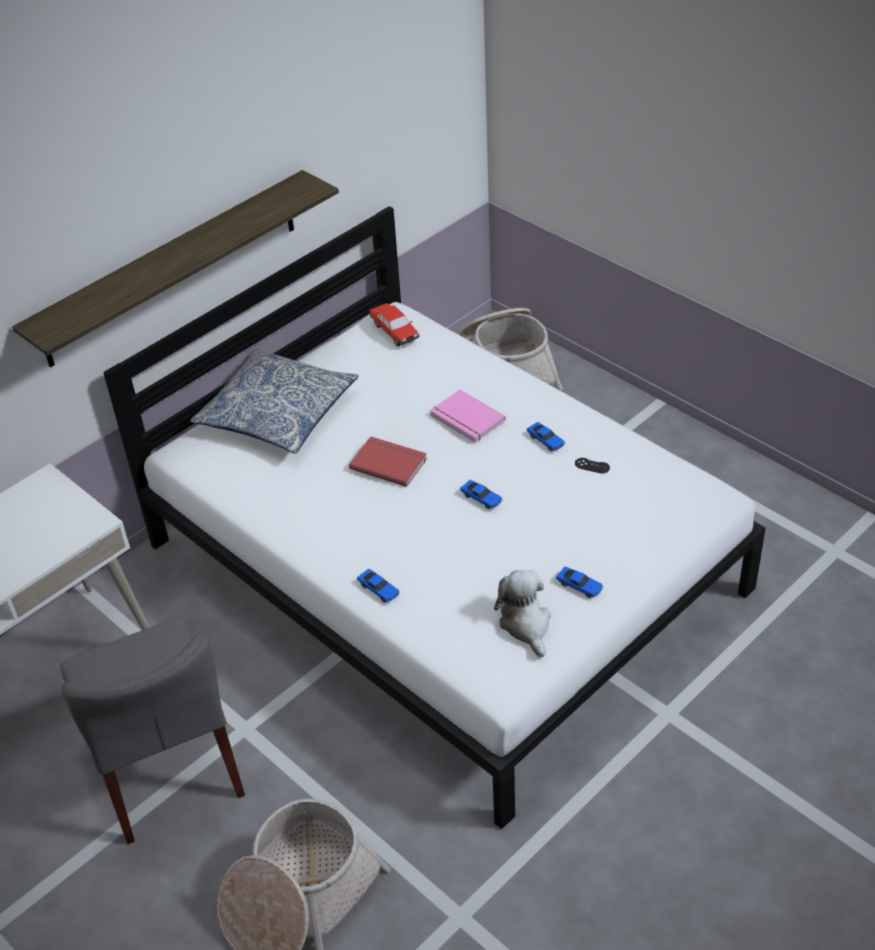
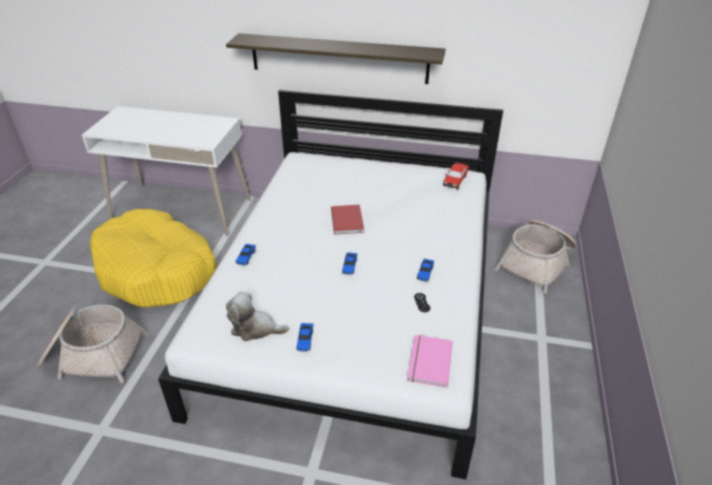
camera: 55 degrees right, 5 degrees down
(167, 767) = (157, 270): grey chair -> yellow dog bed
(277, 413) = (353, 172): pillow -> none
(466, 419) = (410, 233): pink book -> pink book (428, 362)
(526, 624) = (255, 328): plush toy -> plush toy turned 120 degrees counterclockwise

